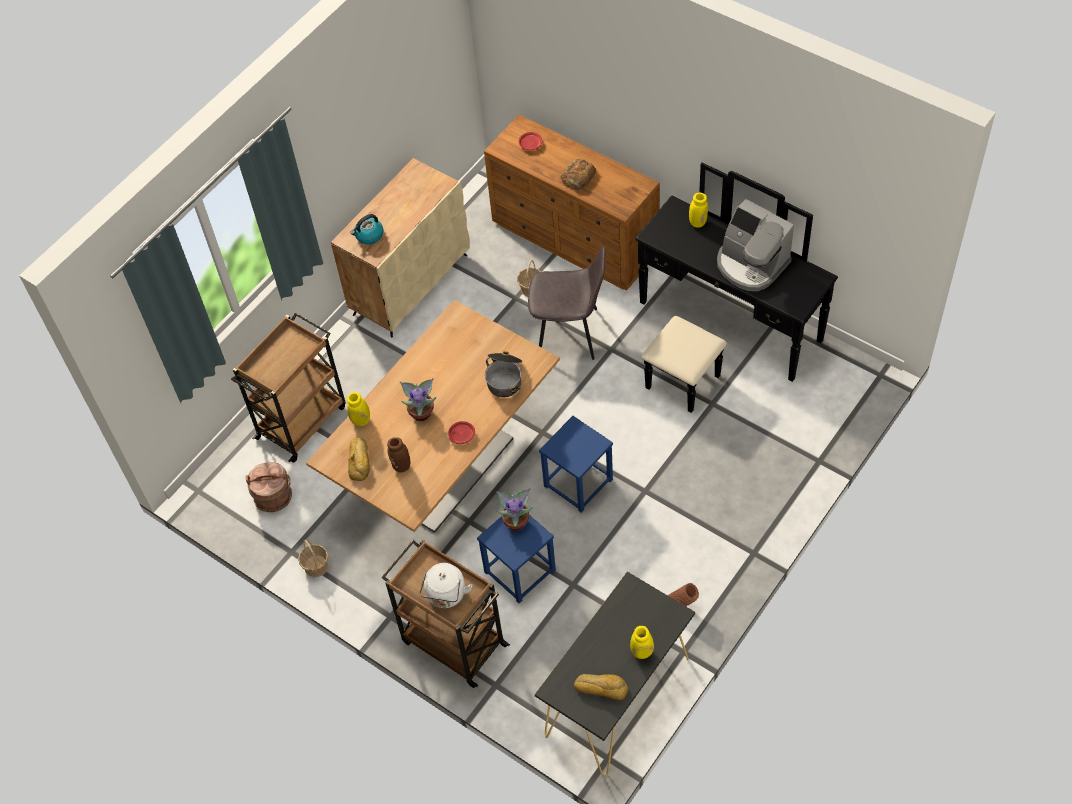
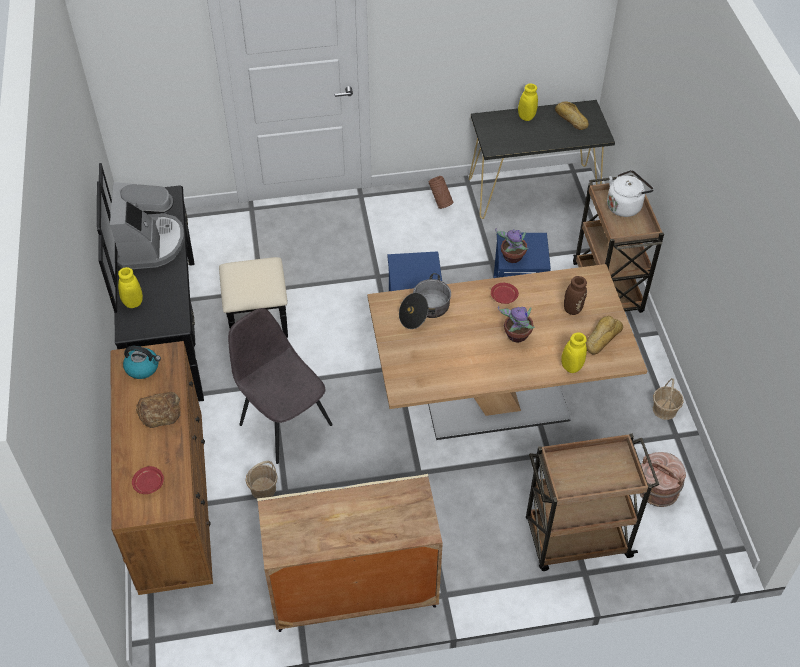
camera: 140 degrees left, 5 degrees down
(369, 236) = (400, 515): kettle -> kettle (143, 368)

